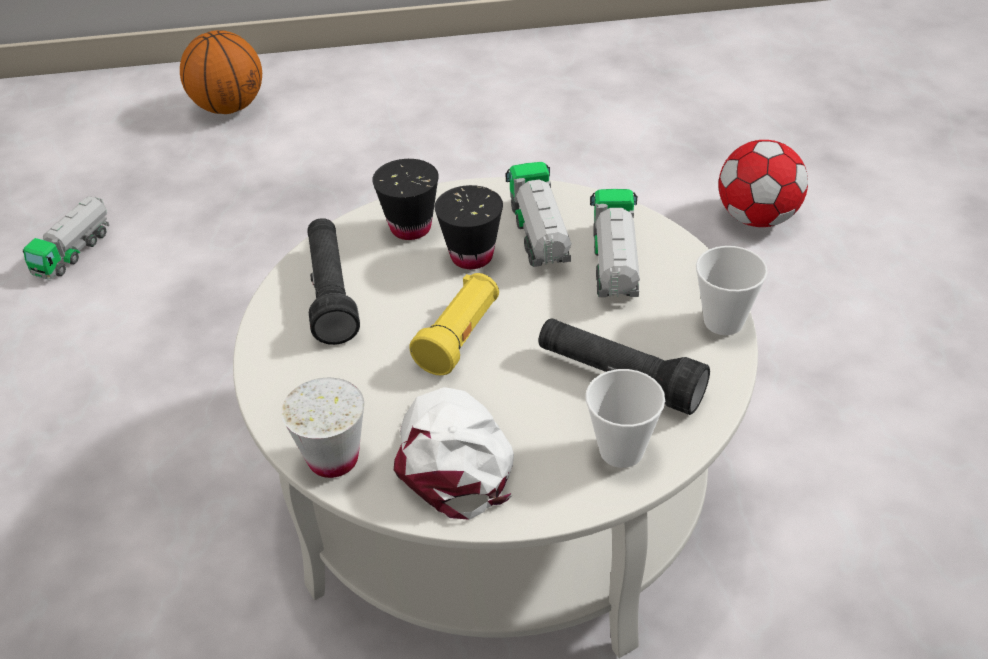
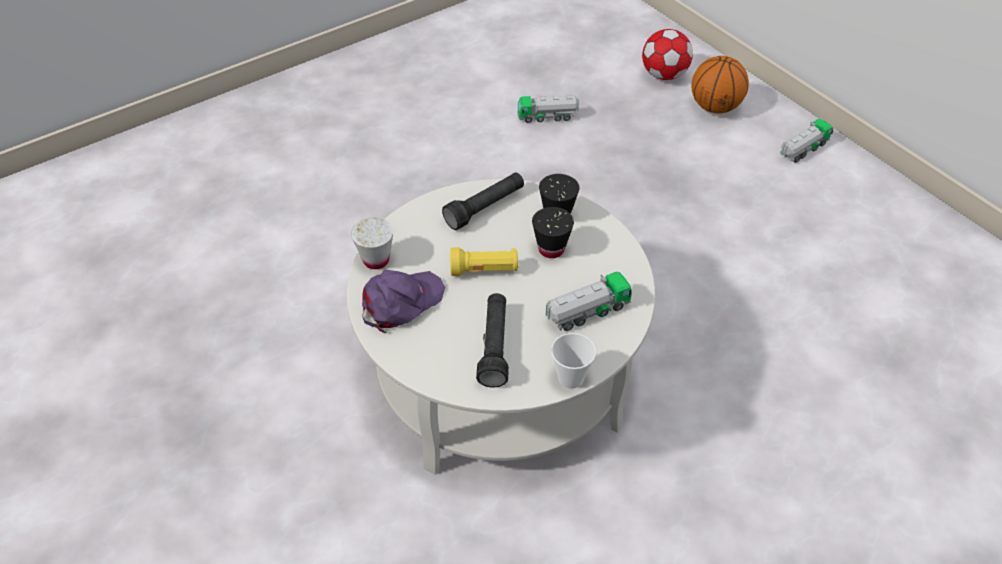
camera: 60 degrees right, 5 degrees up
(454, 457) = (401, 302): white cap -> purple cap
(539, 235) = (589, 270): toy truck -> toy truck (803, 150)
(621, 451) = (442, 366): cup -> none
(757, 218) = (841, 416): football -> football (664, 75)

